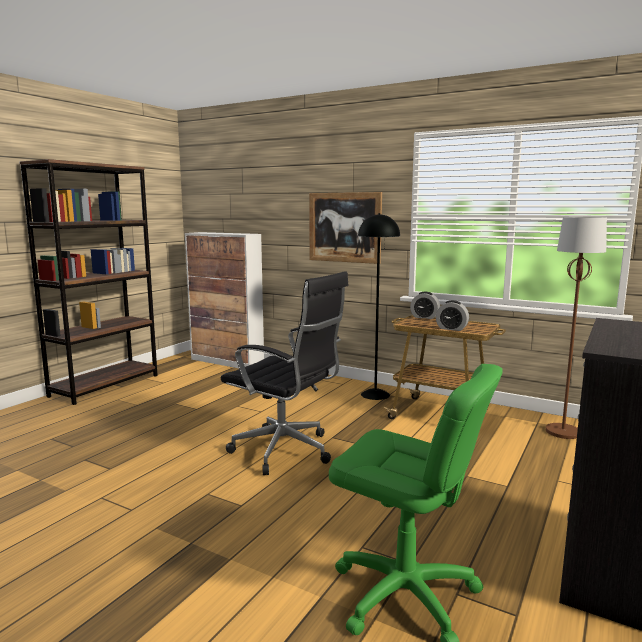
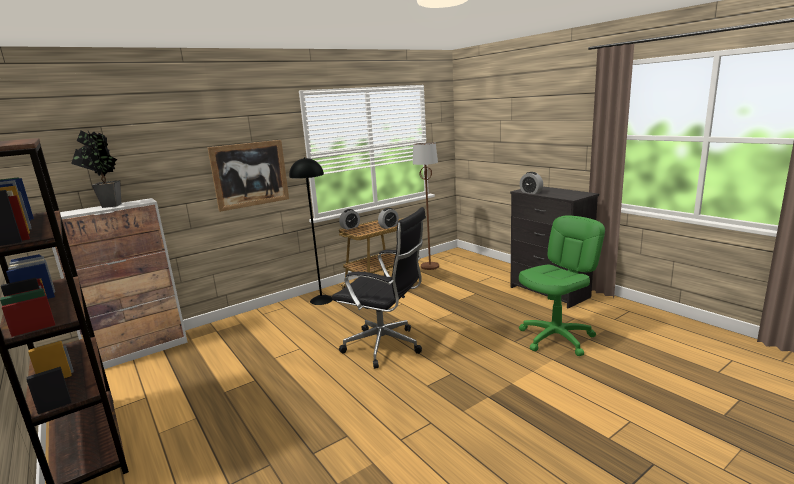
camera: 65 degrees left, 5 degrees up
(226, 233) = (108, 206): none -> potted plant
(287, 452) = (386, 347): black office chair -> black office chair turned 60 degrees clockwise
(609, 327) = (531, 192): none -> alarm clock

